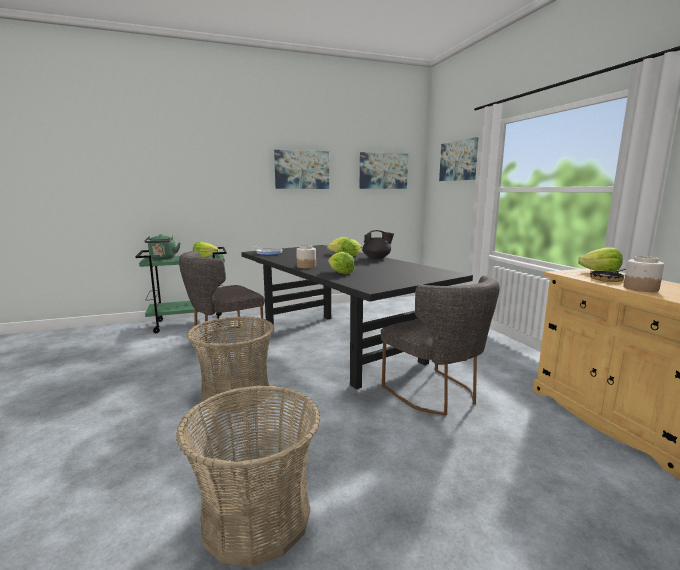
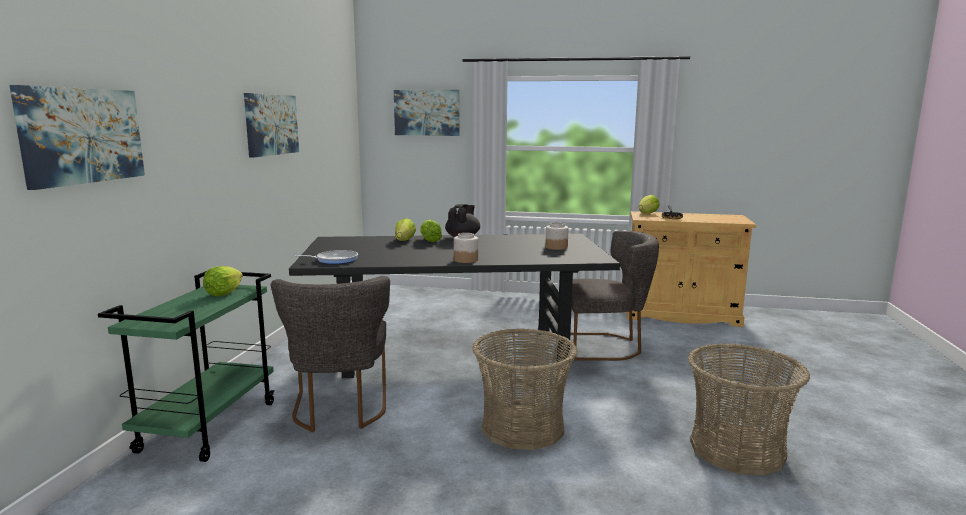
camera: 60 degrees left, 0 degrees up
(163, 258) = (168, 315): green kettle -> none
(340, 273) = (520, 256): lettuce -> none
(383, 171) = (332, 122): picture -> picture (82, 135)
(640, 288) = (699, 219): jar -> jar (556, 247)

